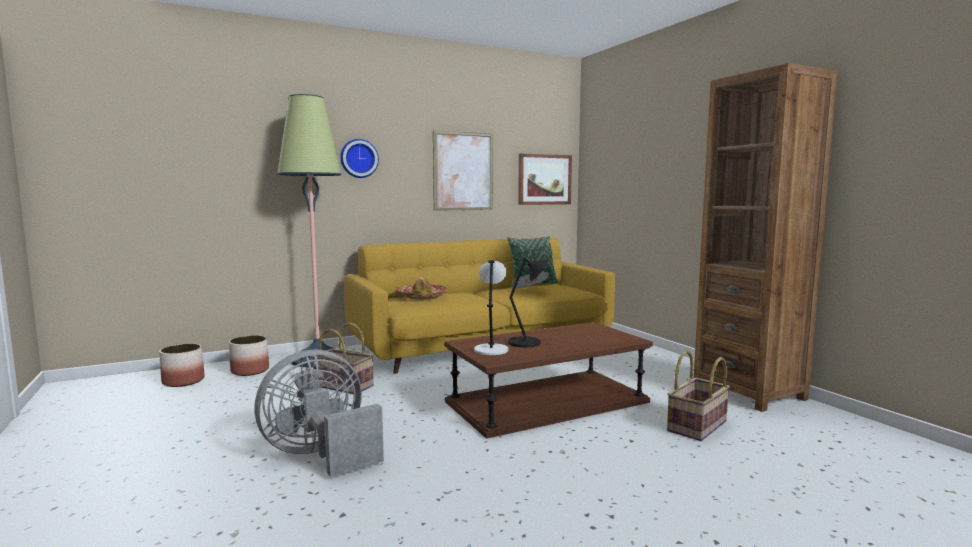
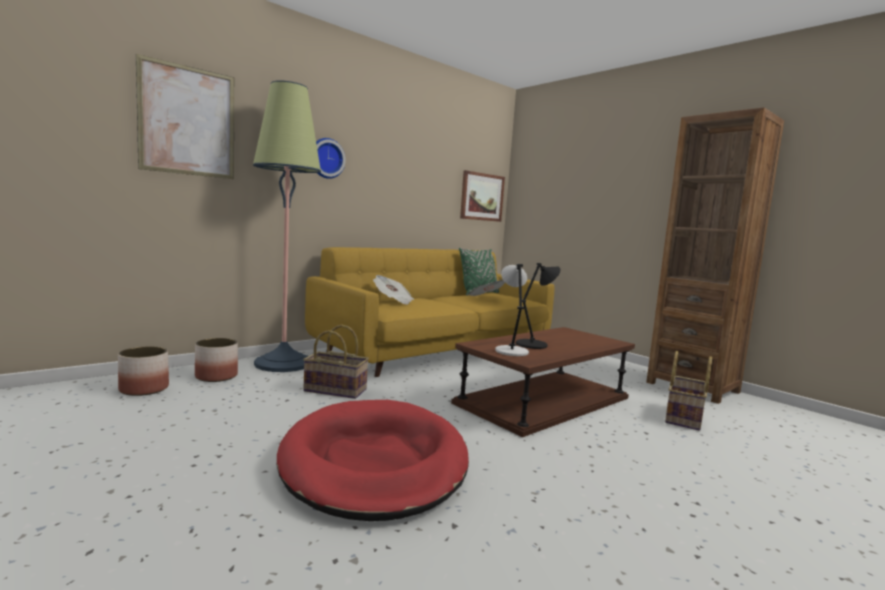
camera: 15 degrees left, 0 degrees up
(321, 455) = (374, 463): grey fan -> red dog bed
(421, 297) = (393, 301): hat -> newspaper
(463, 171) = (417, 182): picture -> picture (188, 121)

